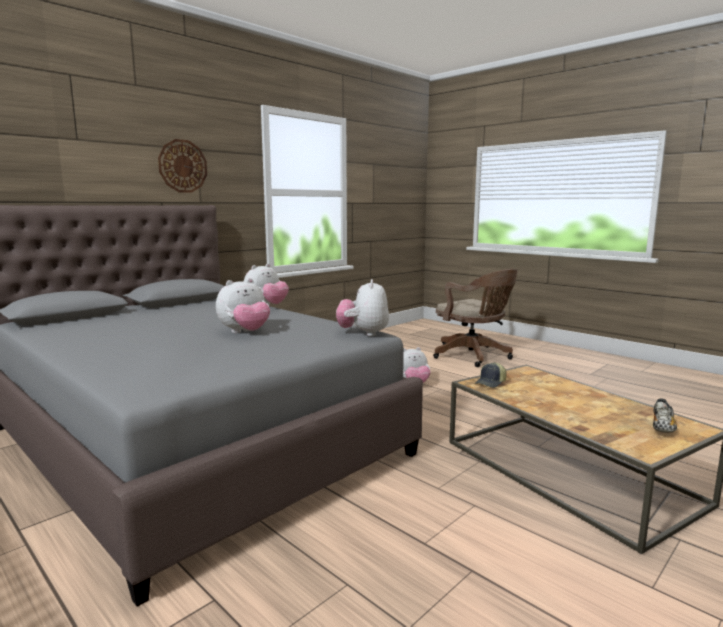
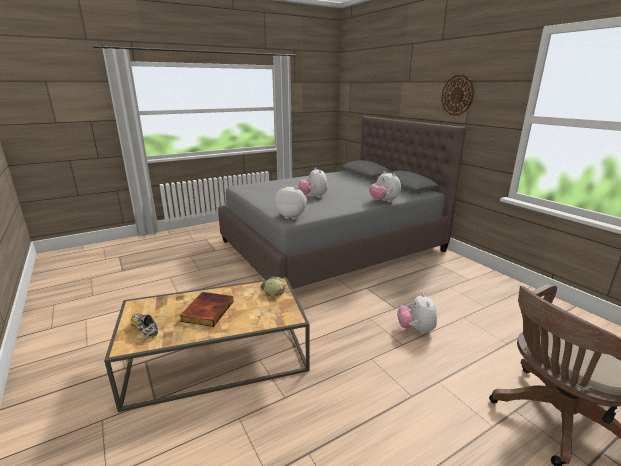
camera: 105 degrees right, 10 degrees up
(578, 405) = (207, 311): none -> book

